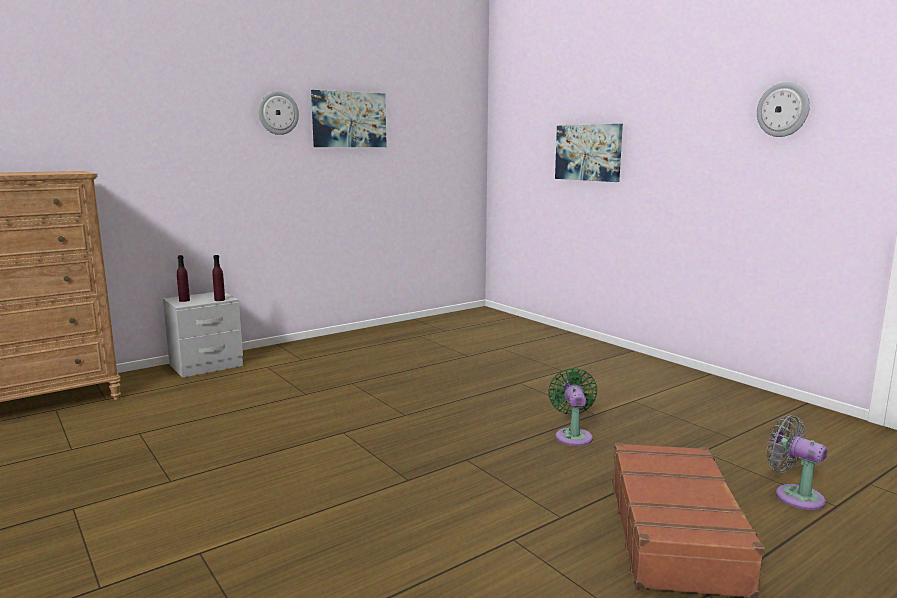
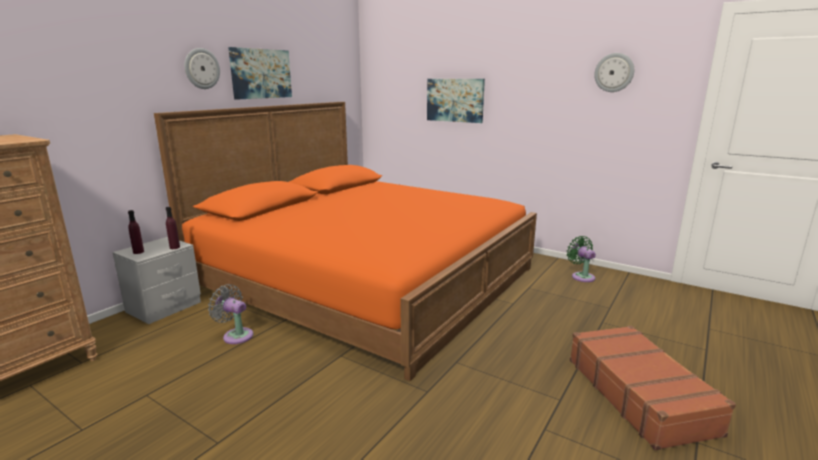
camera: 20 degrees left, 5 degrees up
(433, 365) = (366, 278): none -> orange bed
(573, 435) = (513, 325): green fan -> green fan (581, 276)
(794, 495) = (679, 347): grey fan -> grey fan (236, 335)

